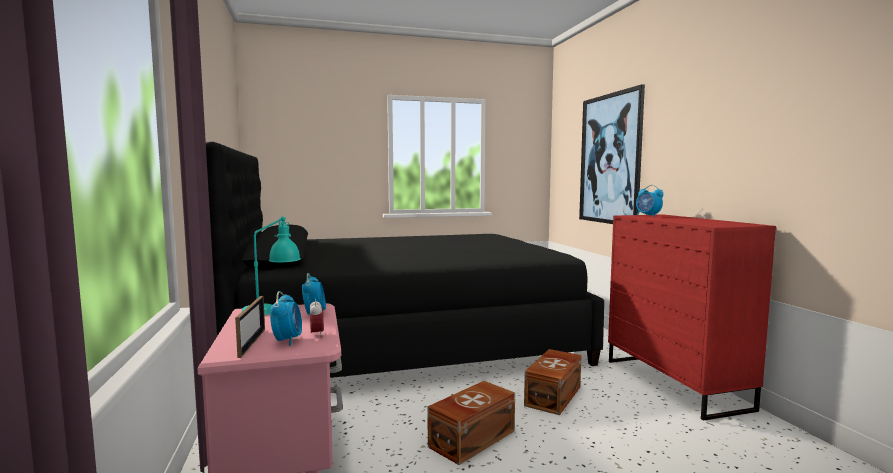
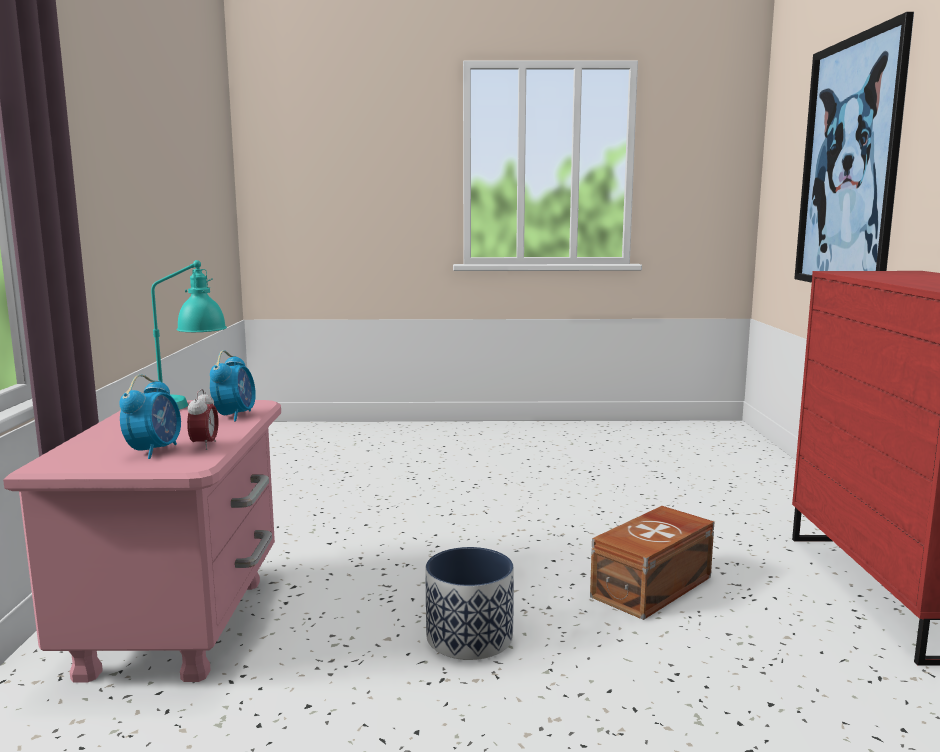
camera: 15 degrees right, 5 degrees up
(252, 342) = (104, 450): picture frame -> none
(403, 341) = (453, 473): black bed -> none
(470, 439) = (468, 637): brown storage box -> planter
(648, 216) = (880, 272): alarm clock -> none

